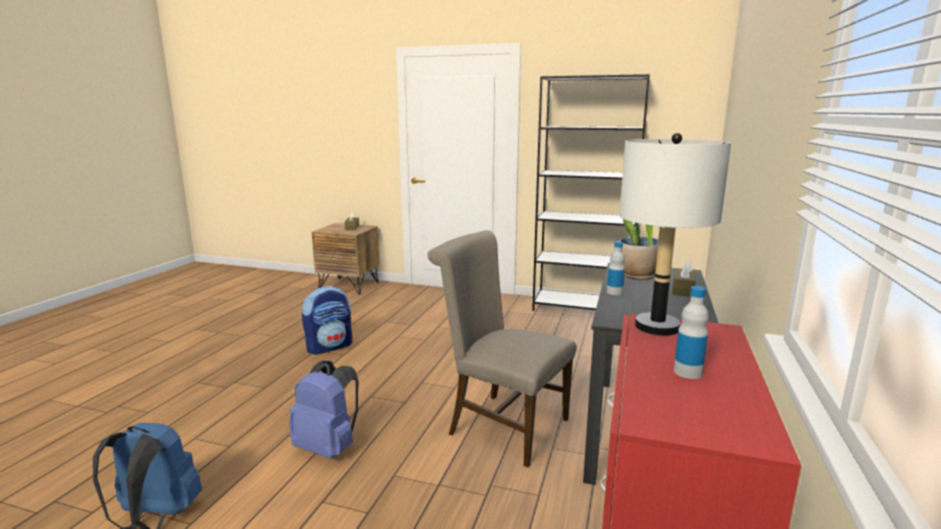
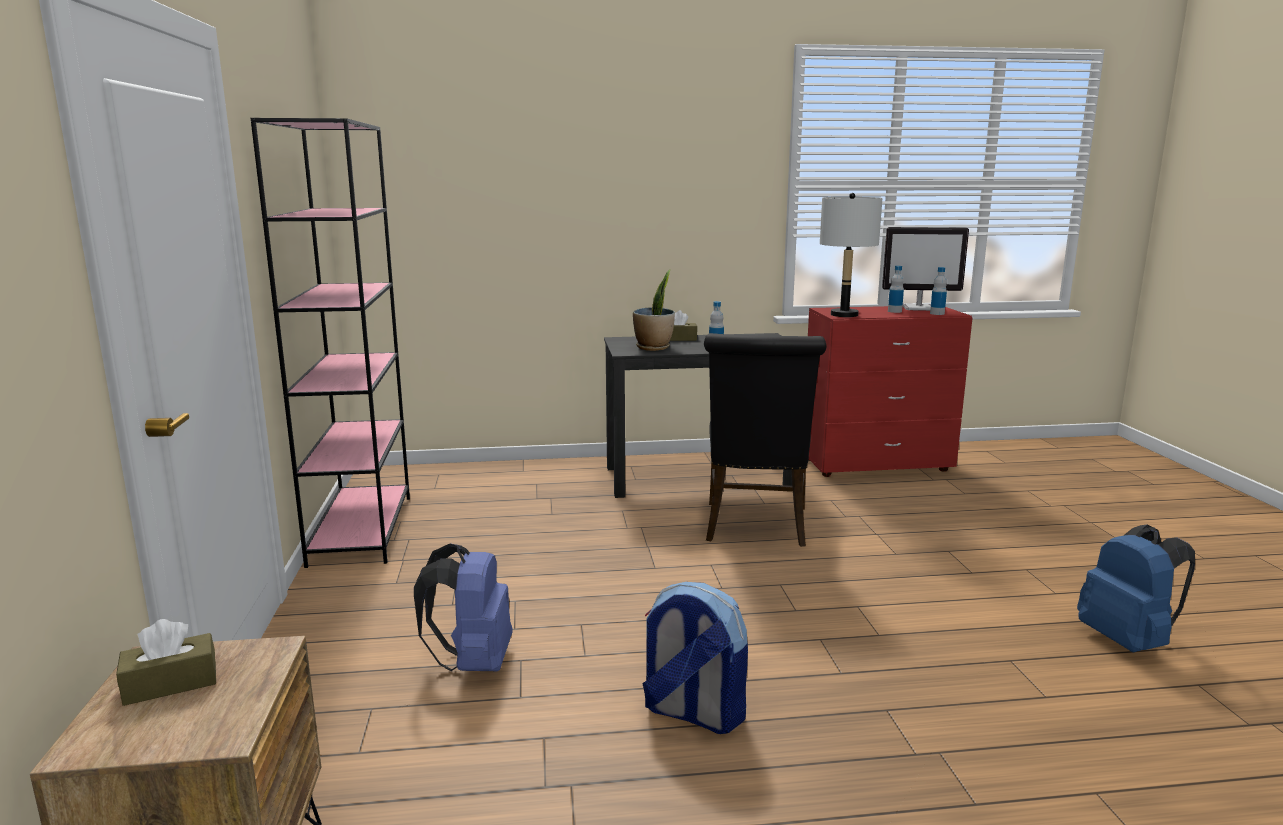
camera: 115 degrees left, 0 degrees up
(329, 447) = (914, 597): blue backpack -> blue backpack (473, 663)
(502, 425) = (756, 527): beige chair -> black chair
(582, 308) = (361, 529): white bookcase -> pink bookcase
(651, 402) = (937, 313): none -> bottle
(729, 410) = (919, 308): none -> monitor

